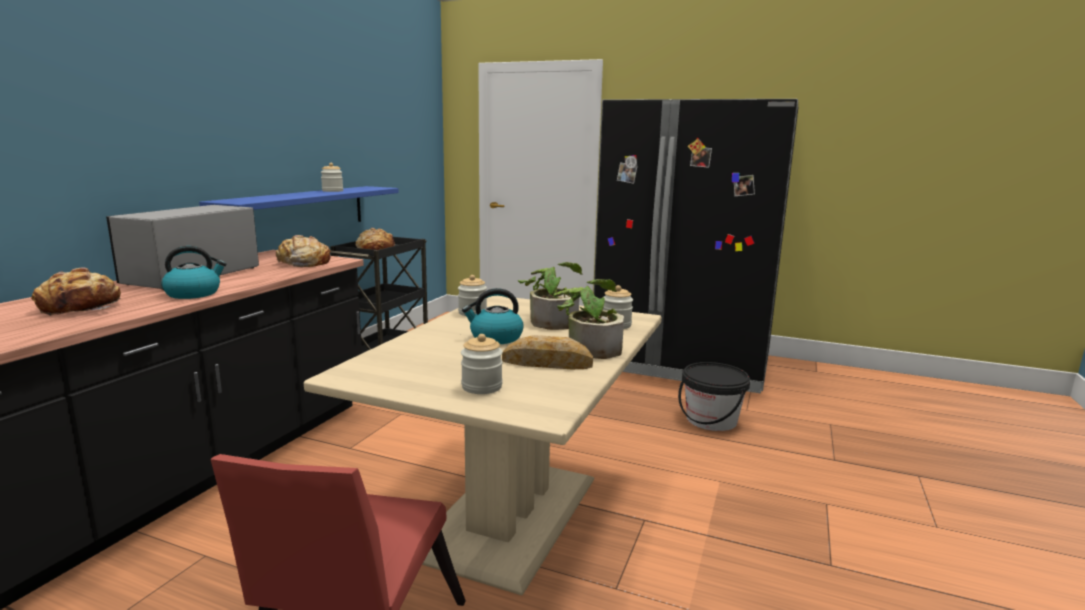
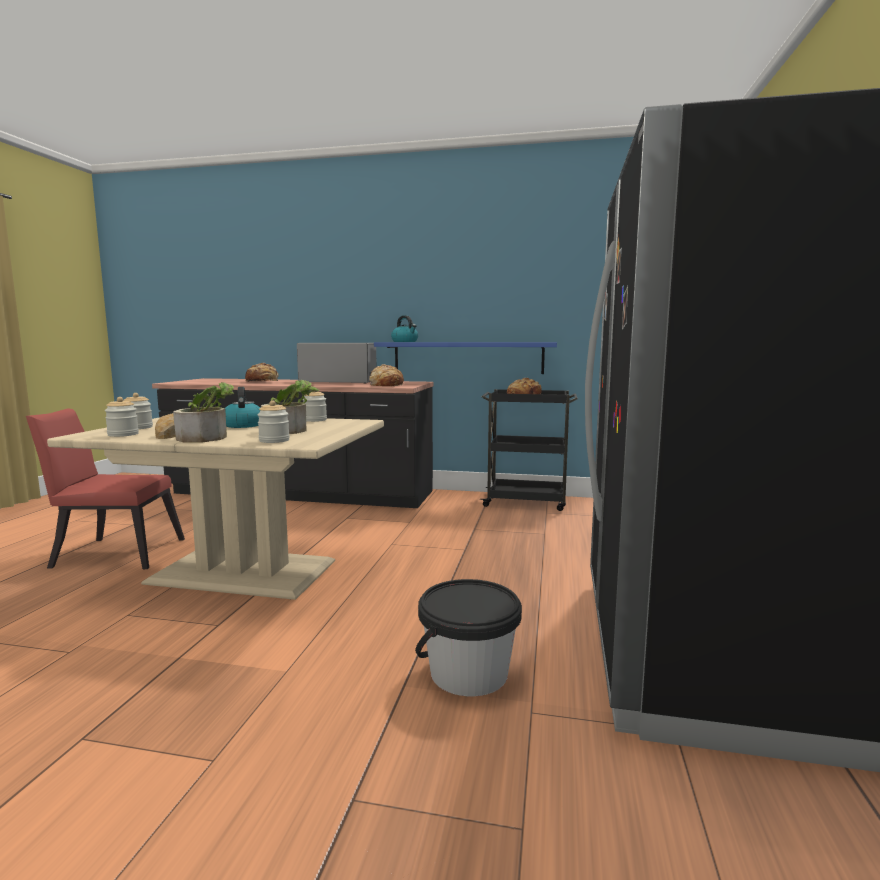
camera: 80 degrees right, 5 degrees down
(194, 293) = (291, 384): kettle -> kettle (405, 341)
(332, 191) = (490, 341): jar -> jar (123, 434)

